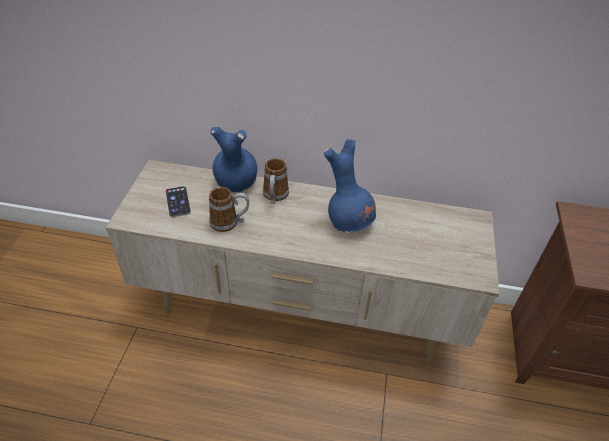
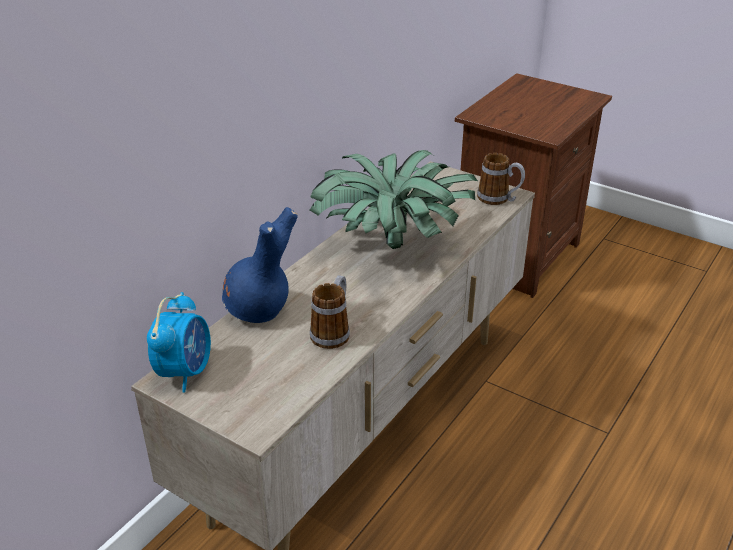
camera: 65 degrees left, 10 degrees down
(166, 174) = (185, 372): none -> alarm clock
(178, 202) = (257, 370): phone -> none
(275, 197) = (310, 285): mug -> mug (499, 199)
(349, 221) = (390, 244): blue vase -> potted plant

